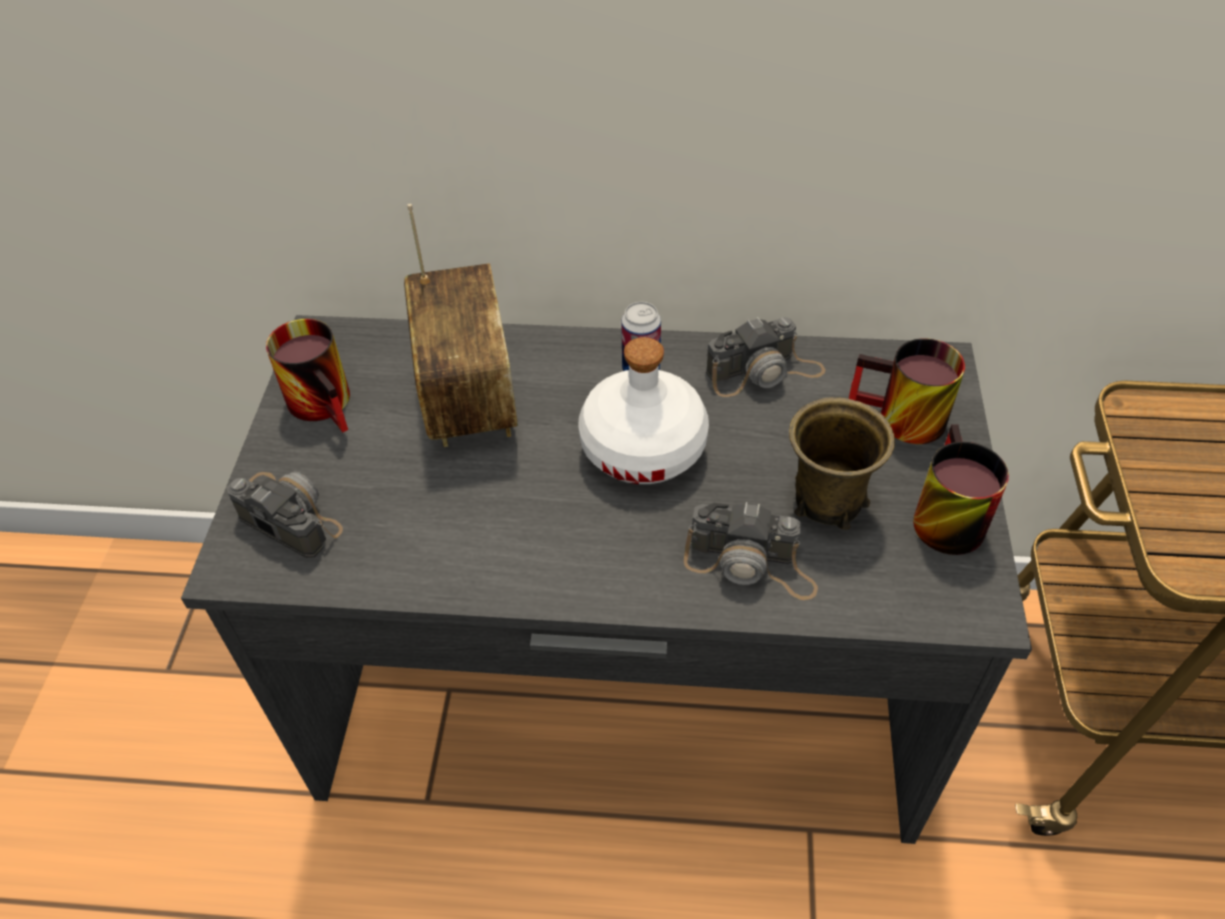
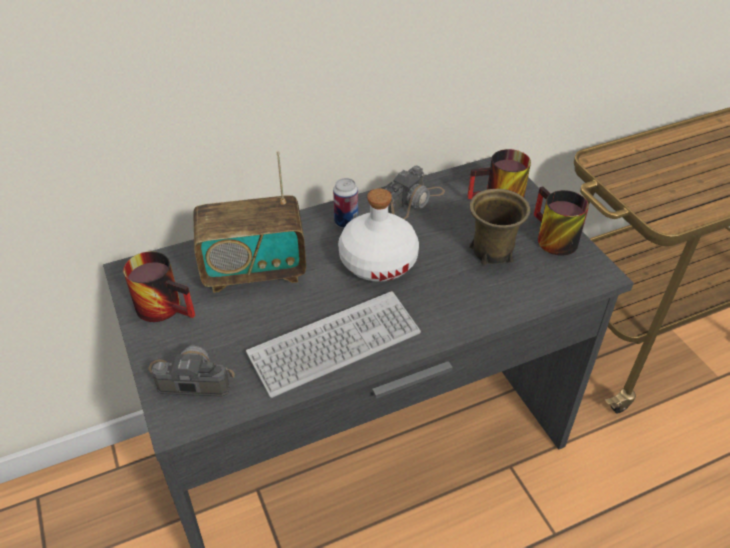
camera: 30 degrees left, 5 degrees down
(467, 396) = (254, 271): radio -> radio turned 120 degrees clockwise
(495, 548) = (335, 344): none -> keyboard
(751, 564) = (478, 297): camera -> none

